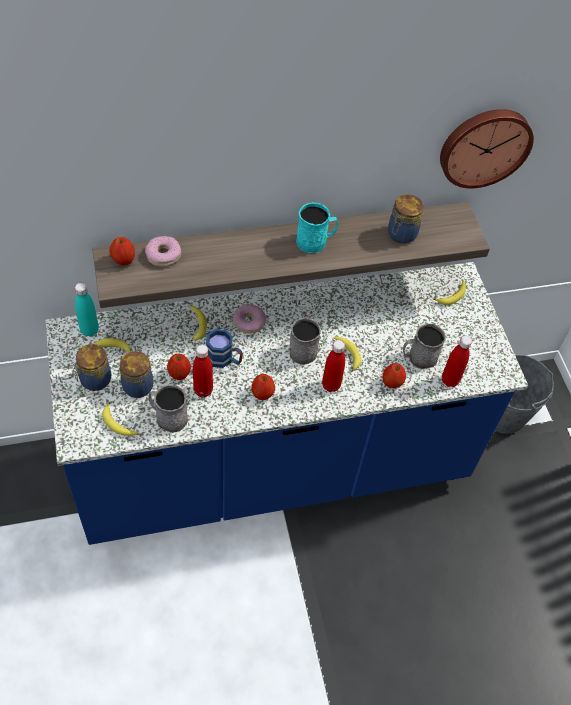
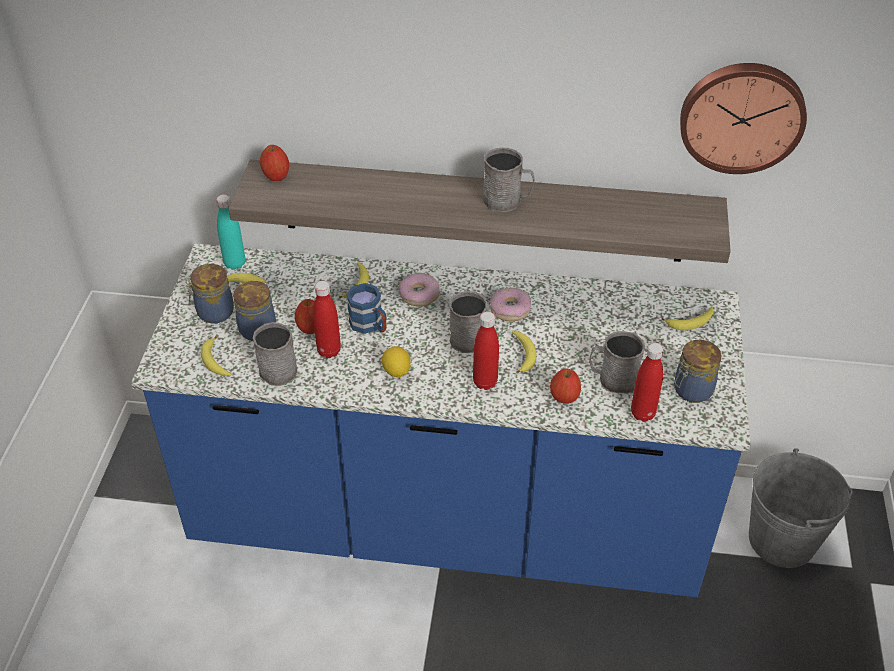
camera: 25 degrees right, 10 degrees down
(163, 255) = (322, 180): donut -> donut (510, 309)
(262, 394) = (396, 371): apple -> lemon
(315, 241) = (507, 201): turquoise mug -> grey mug
(401, 234) = (619, 214): jar -> jar (691, 391)

